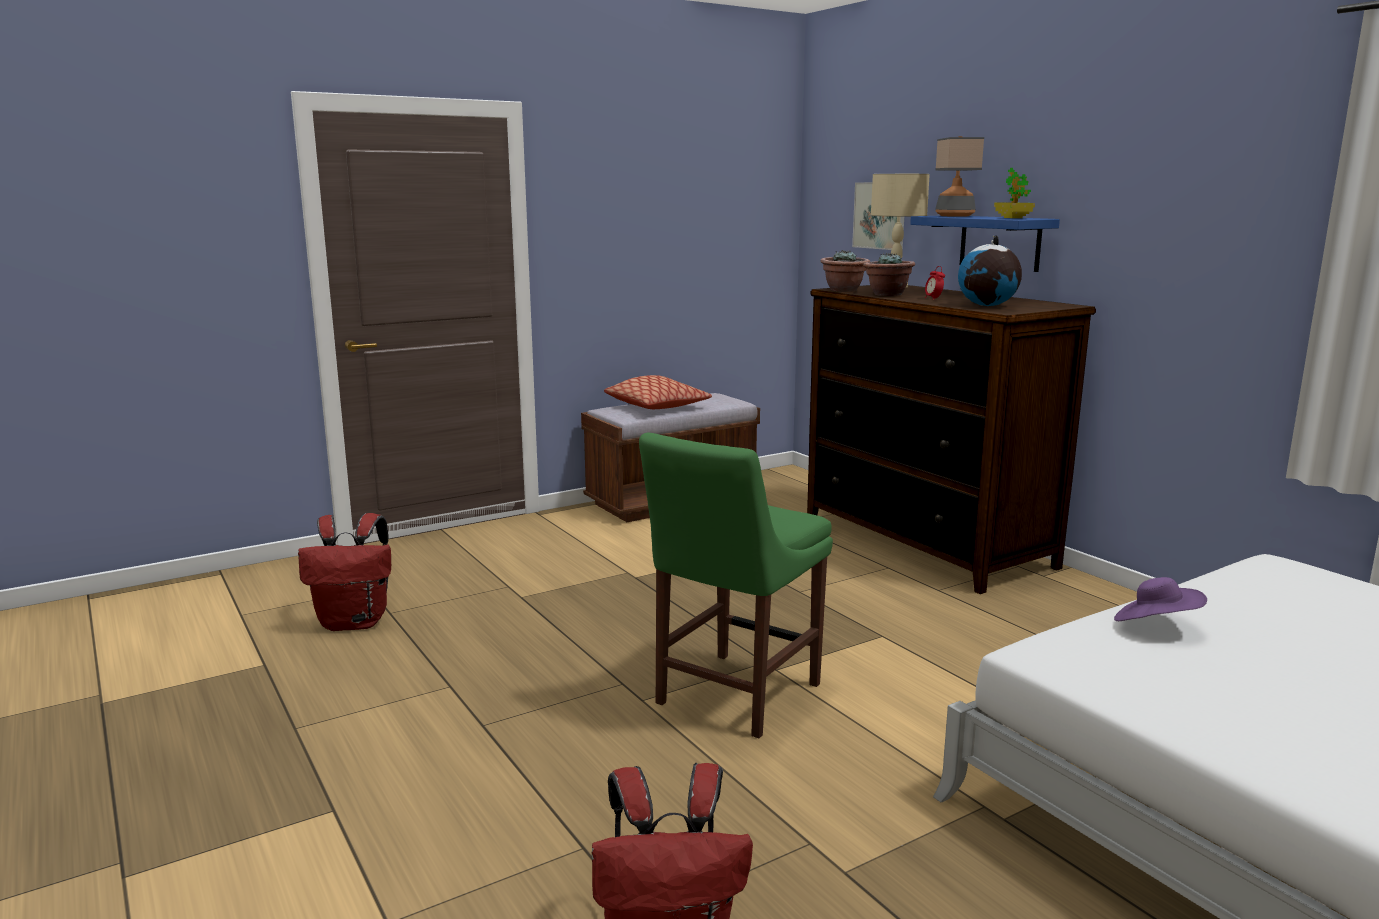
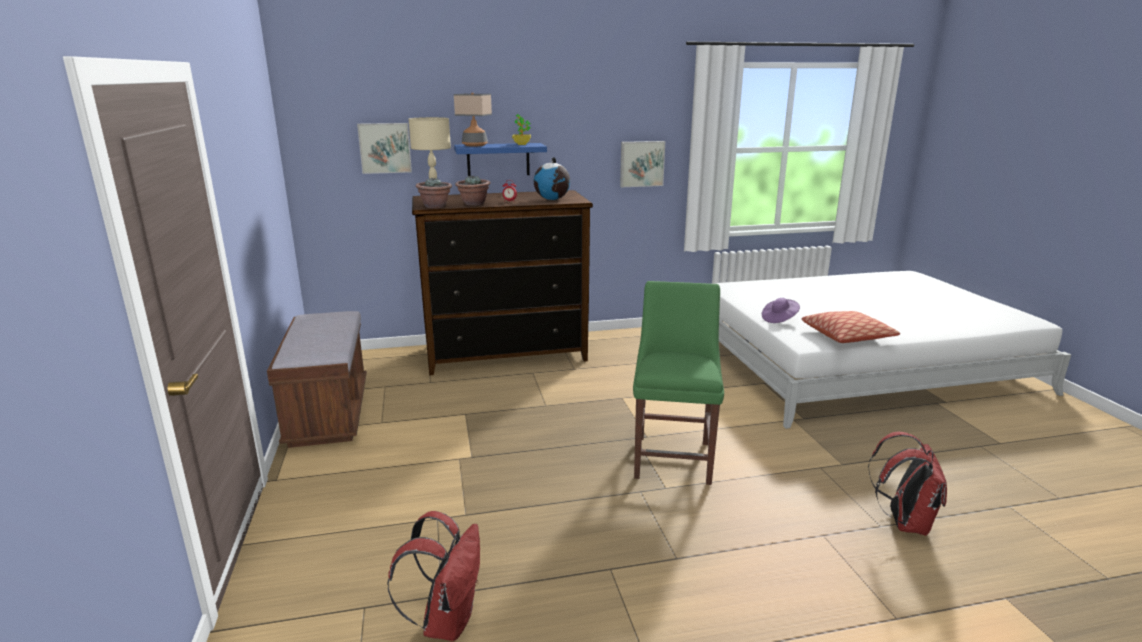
camera: 70 degrees left, 5 degrees up
(657, 406) = (317, 338): pillow -> pillow (847, 336)
(733, 696) = (673, 457): green chair -> green chair turned 135 degrees counterclockwise
(1234, 273) = (641, 163): none -> picture

